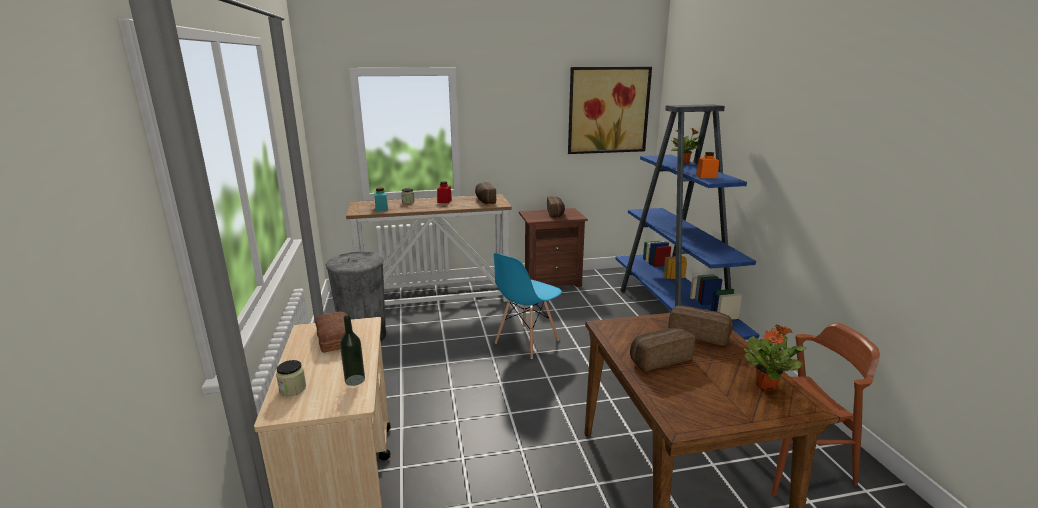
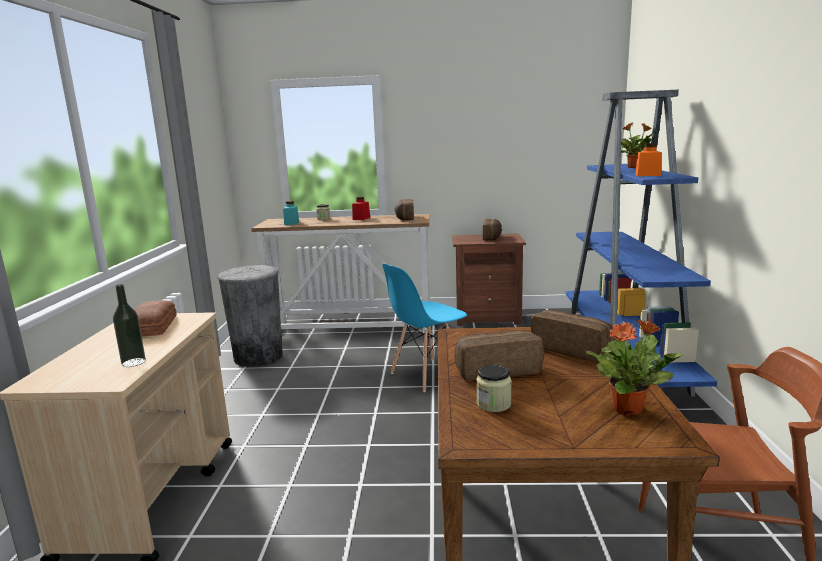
camera: 15 degrees right, 5 degrees down
(292, 389) = (68, 365): jar -> jar (493, 404)
(608, 110) = (557, 118): picture -> none

